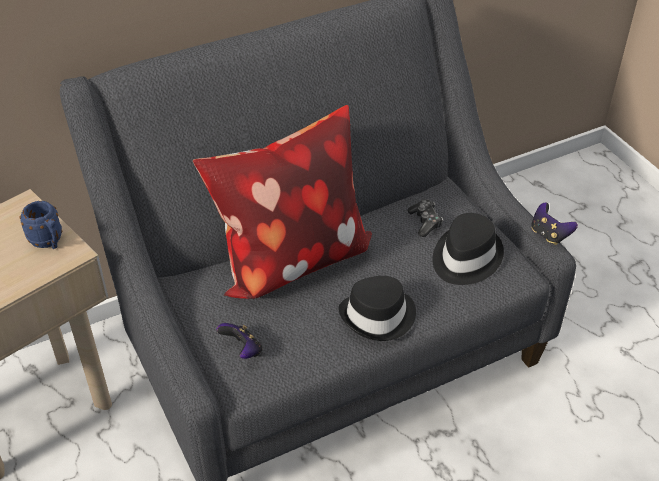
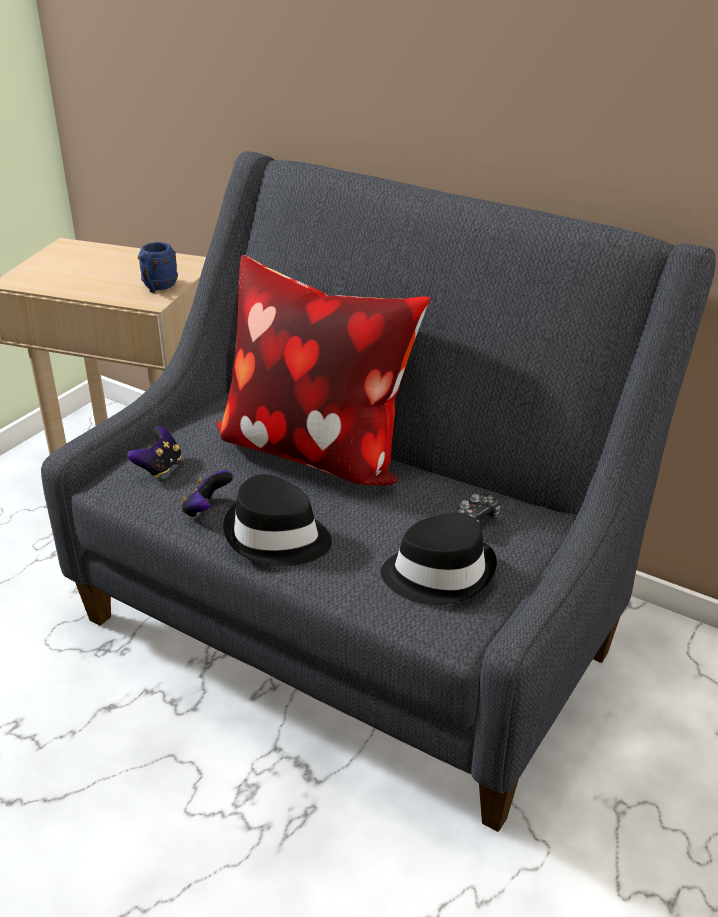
camera: 60 degrees right, 10 degrees down
(549, 235) = (538, 621): game controller -> game controller (206, 509)

